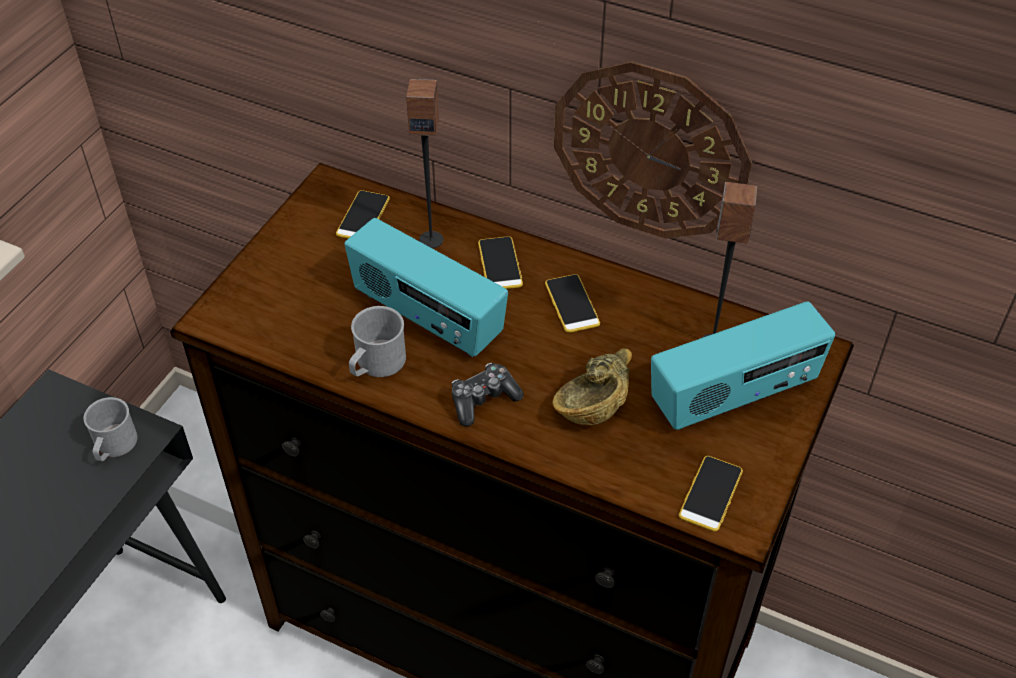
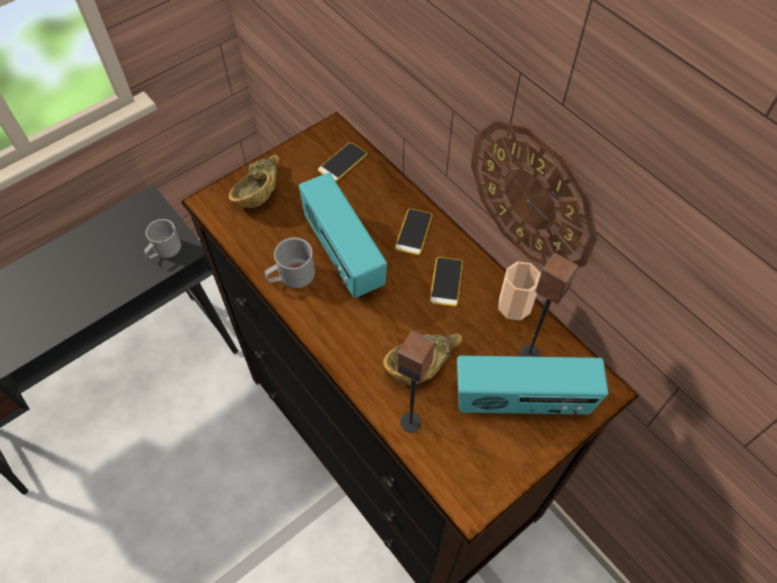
camera: 25 degrees right, 10 degrees up
(271, 281) = (259, 189): none -> brown bowl
(431, 239) = (378, 196): speaker -> speaker (411, 422)
(483, 400) = (346, 331): game controller -> none
(666, 301) = (514, 306): none -> cup
(711, 494) = (462, 470): phone -> none

